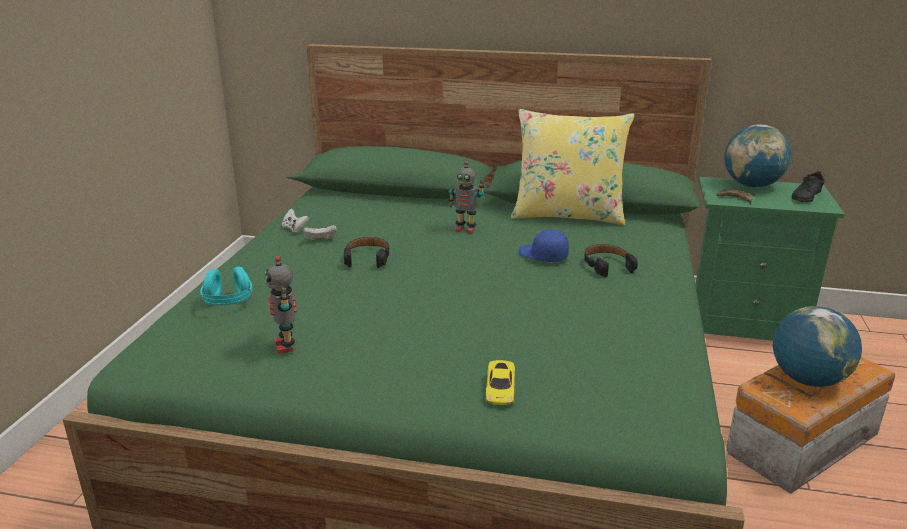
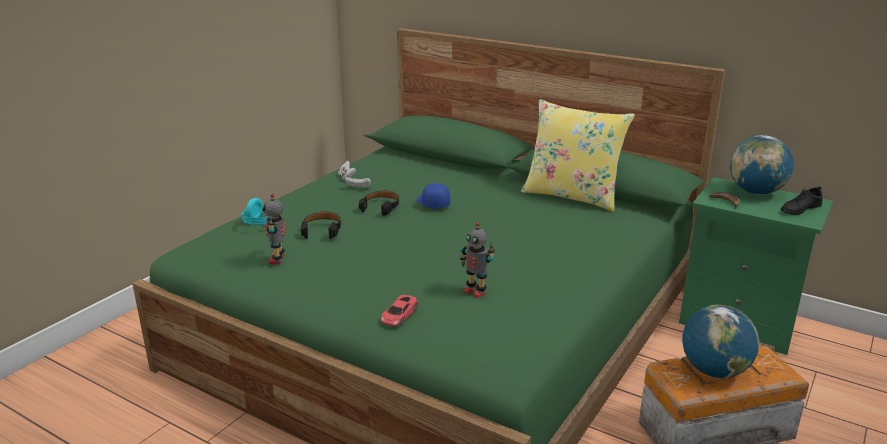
camera: 20 degrees right, 0 degrees up
(465, 229) = (476, 195): toy robot -> toy robot (475, 291)
(500, 388) = (399, 315): yellow toy car -> red toy car
(542, 256) = (519, 226): blue cap -> blue cap (432, 203)
(607, 265) = (565, 242): black headphones -> black headphones (322, 230)

